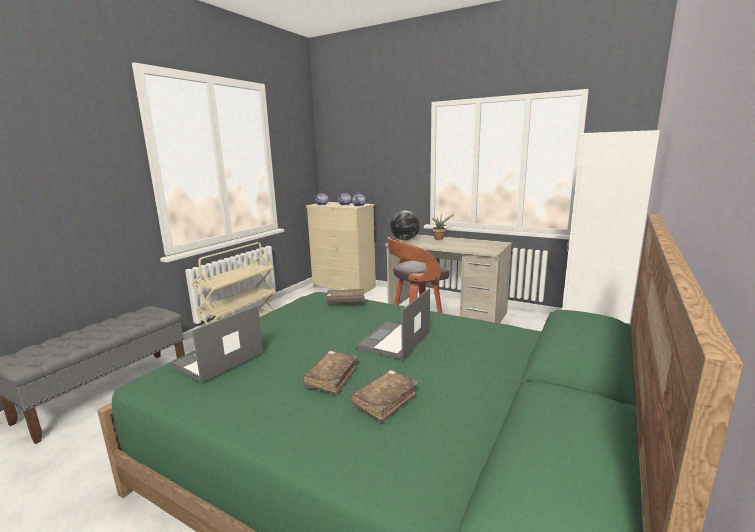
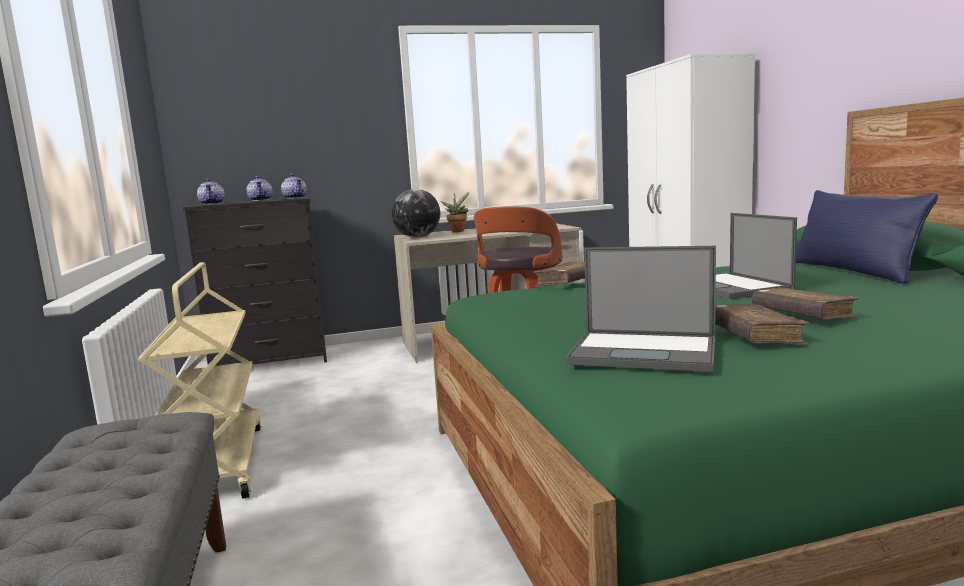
camera: 45 degrees left, 5 degrees down
(217, 360) = (645, 352): laptop -> laptop turned 60 degrees counterclockwise
(344, 287) = (272, 361): beige dresser -> black dresser
(385, 401) = (890, 308): brown book -> brown book (754, 337)
(517, 363) = (851, 271): none -> blue pillow

